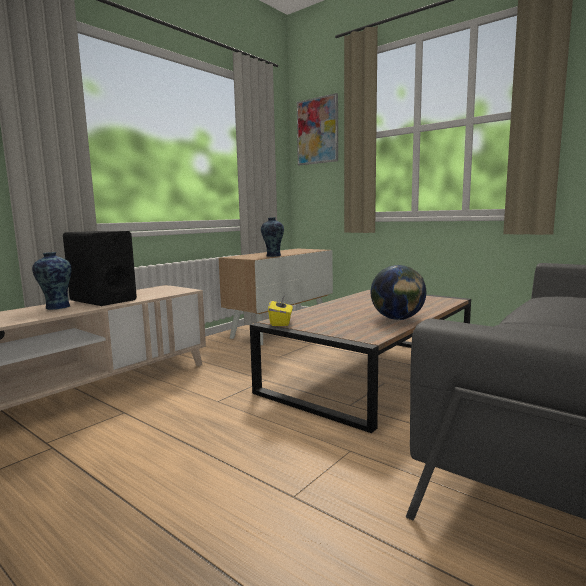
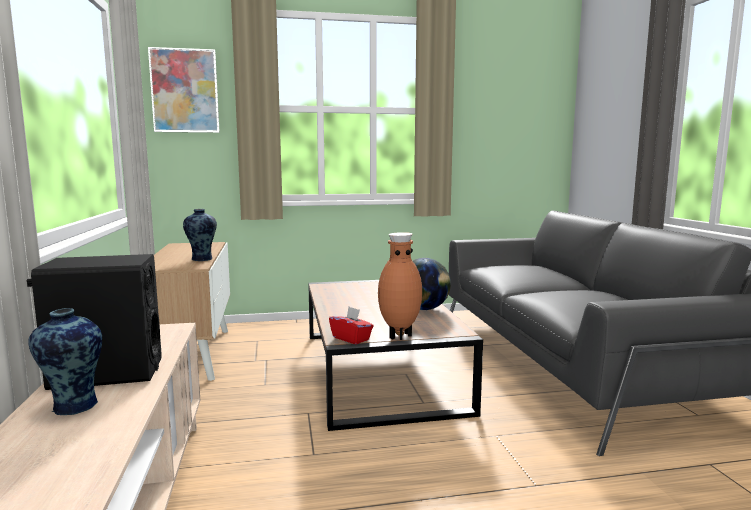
camera: 50 degrees left, 0 degrees up
(281, 322) = (351, 338): yellow tissue box -> red tissue box
(316, 329) = (399, 335): none -> brown vase

